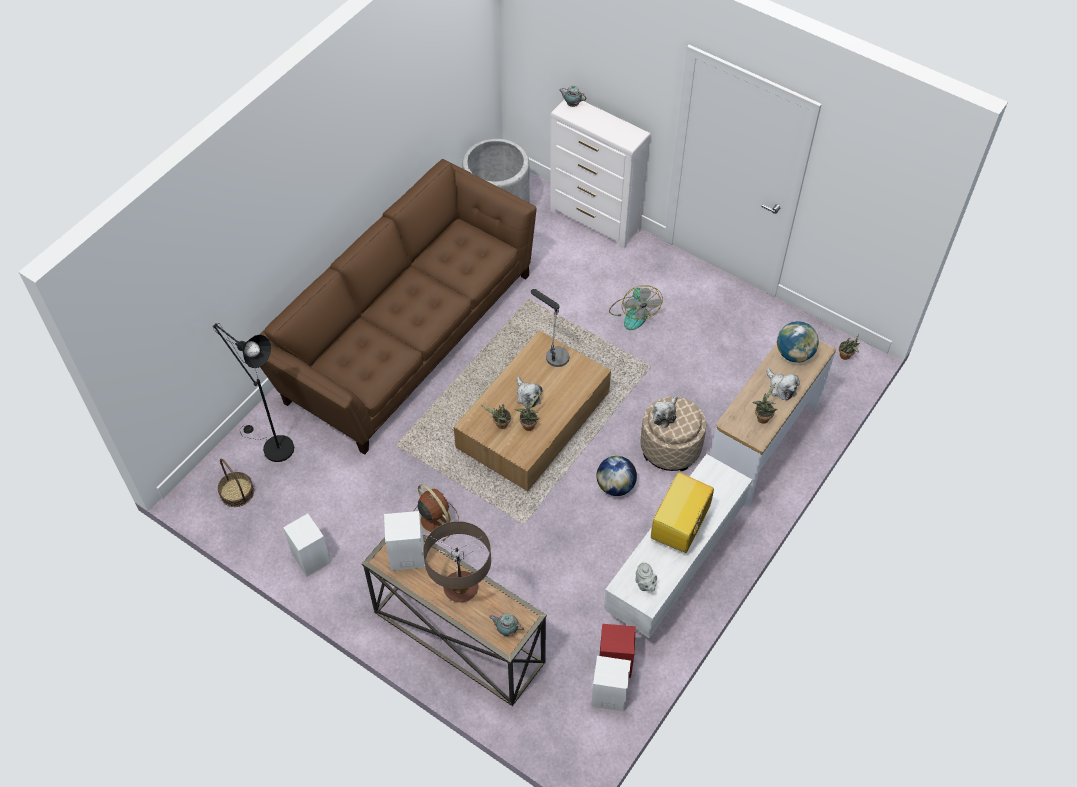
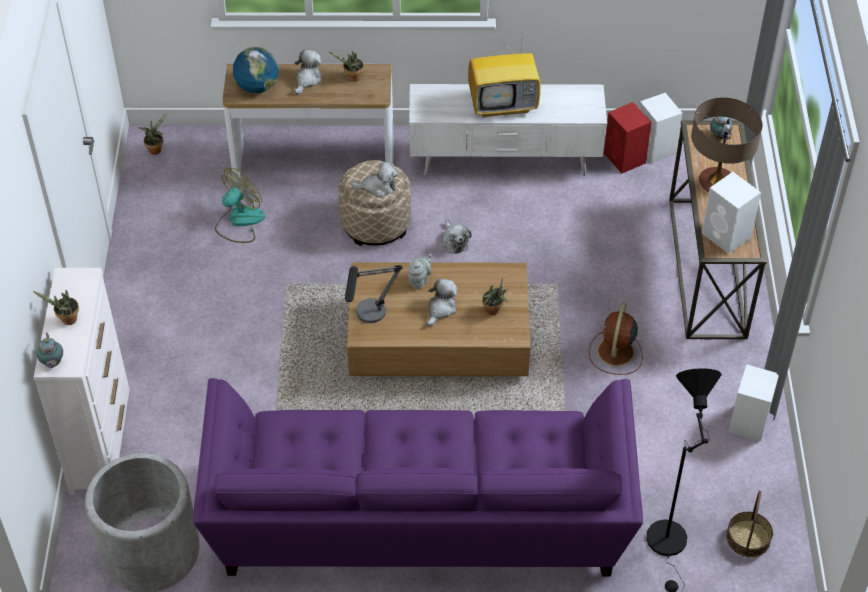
camera: 125 degrees left, 5 degrees down
(405, 333) = (418, 523): brown sofa -> purple sofa
(528, 424) = (474, 289): potted plant -> potted plant (67, 320)
(615, 486) = (454, 241): globe -> plush toy
(633, 313) = (223, 333): fan -> fan (239, 221)
(645, 585) = (578, 102): grey teapot -> grey teapot (419, 280)

